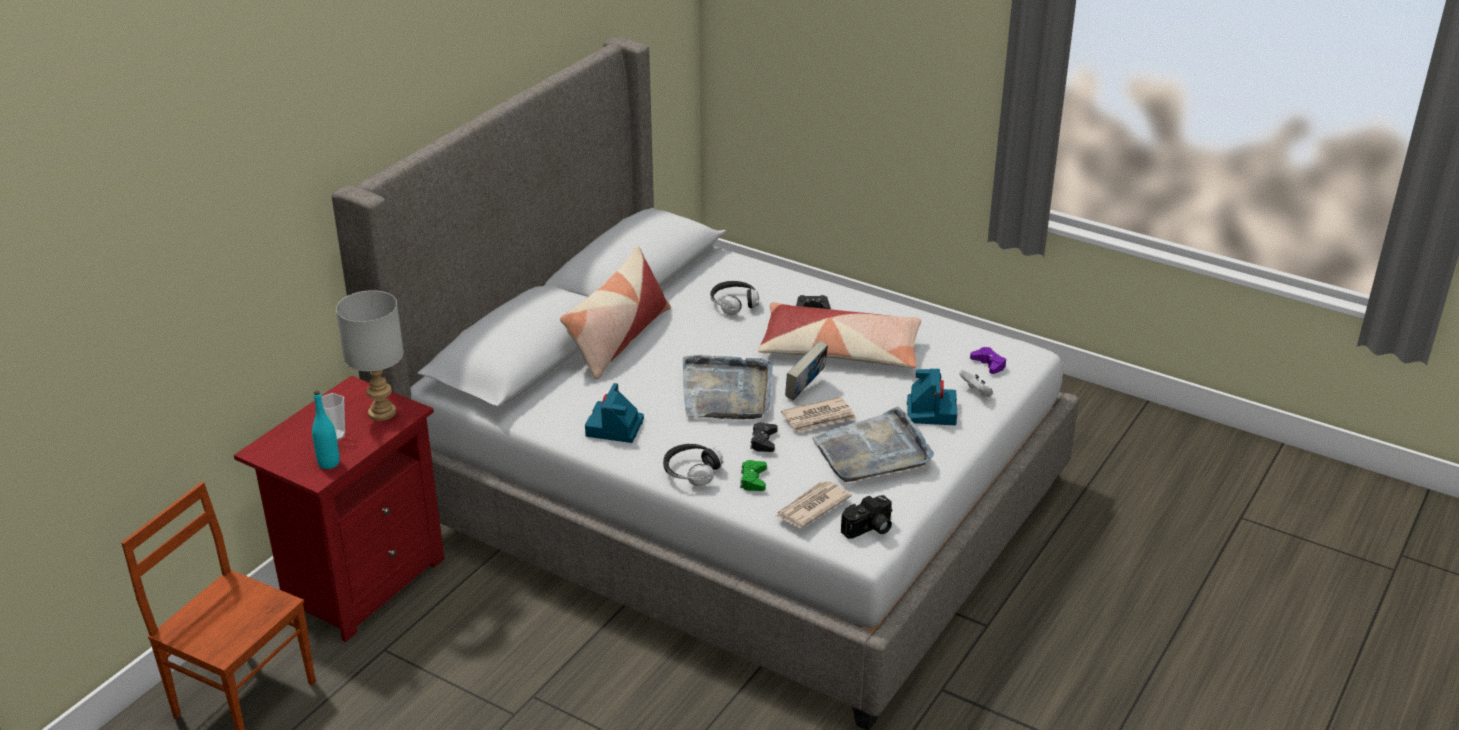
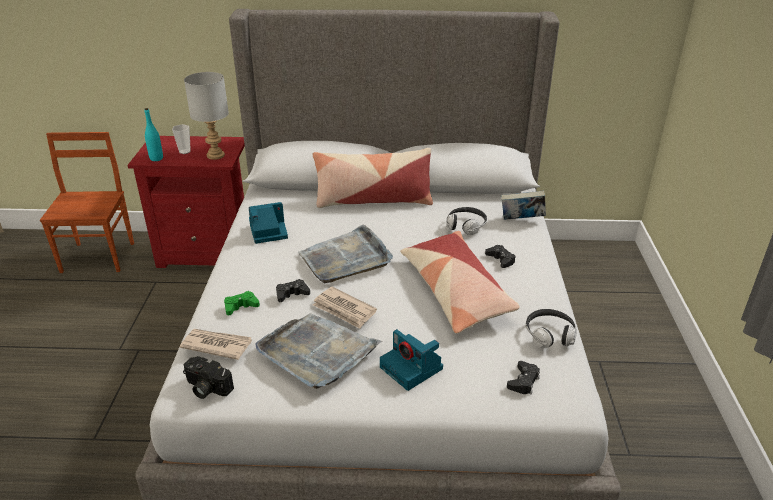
camera: 60 degrees right, 0 degrees up
(692, 472) = (234, 277): headphones -> headphones (549, 335)
(805, 389) = (382, 292): book -> book (521, 220)
(930, 411) = (412, 368): camera -> camera turned 75 degrees clockwise
(976, 392) = (467, 387): white game controller -> none
(989, 364) = (523, 381): purple game controller -> black game controller

